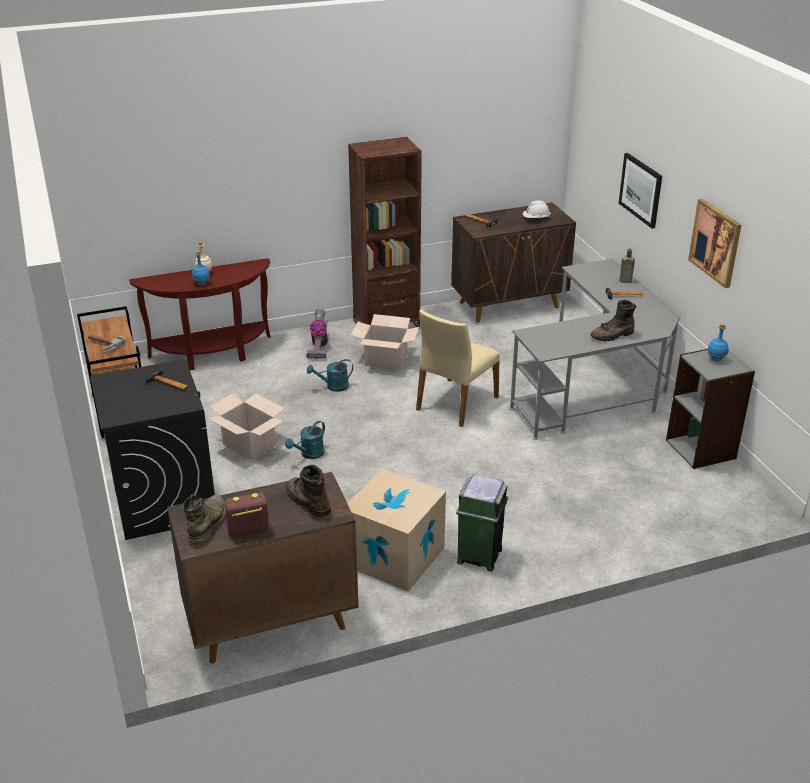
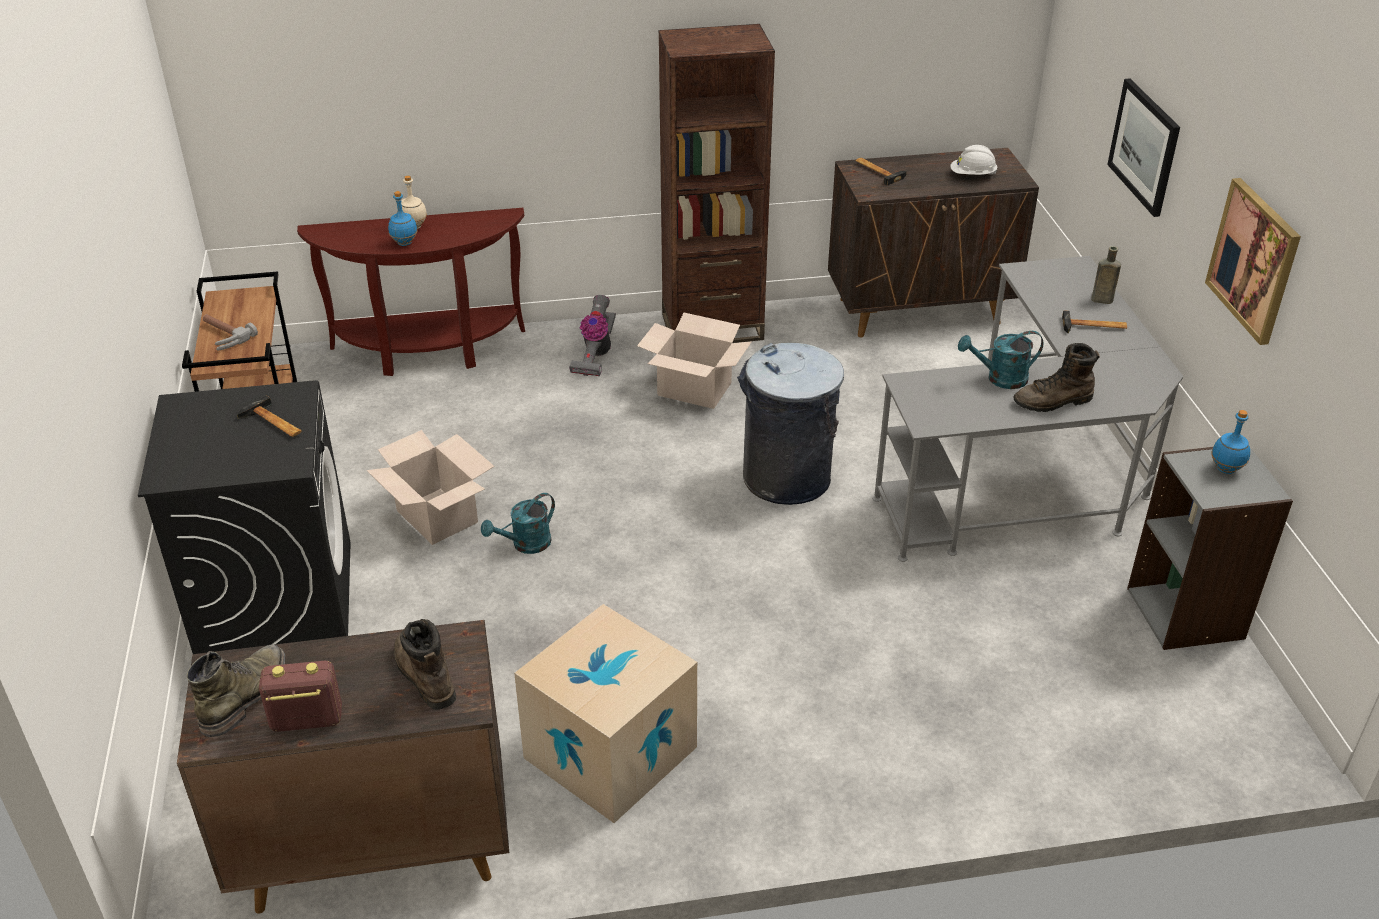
camera: 10 degrees right, 5 degrees up
(333, 387) = (598, 428): turquoise watering can -> turquoise watering can (1000, 379)
(455, 403) = (786, 478): beige chair -> grey trash can
(479, 555) = (752, 769): green trash can -> none

